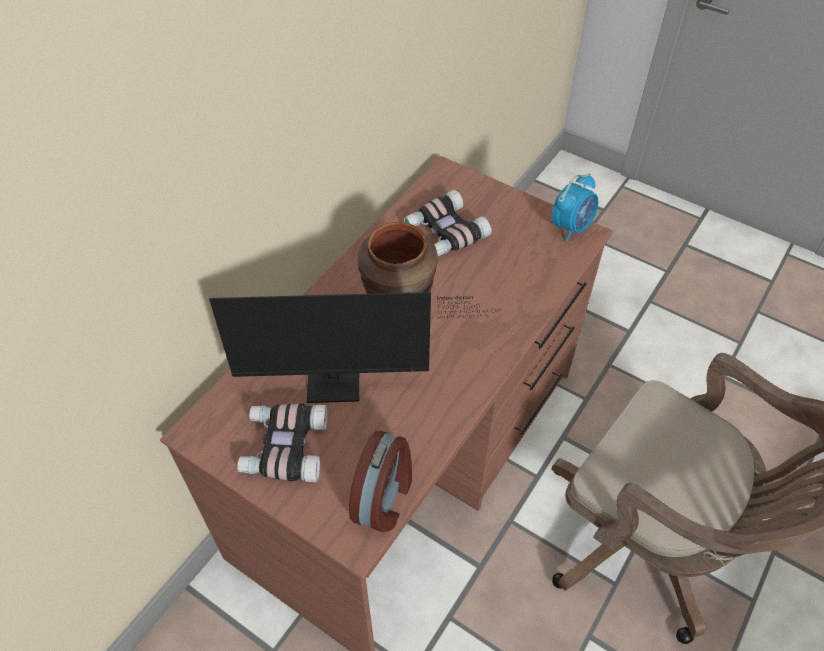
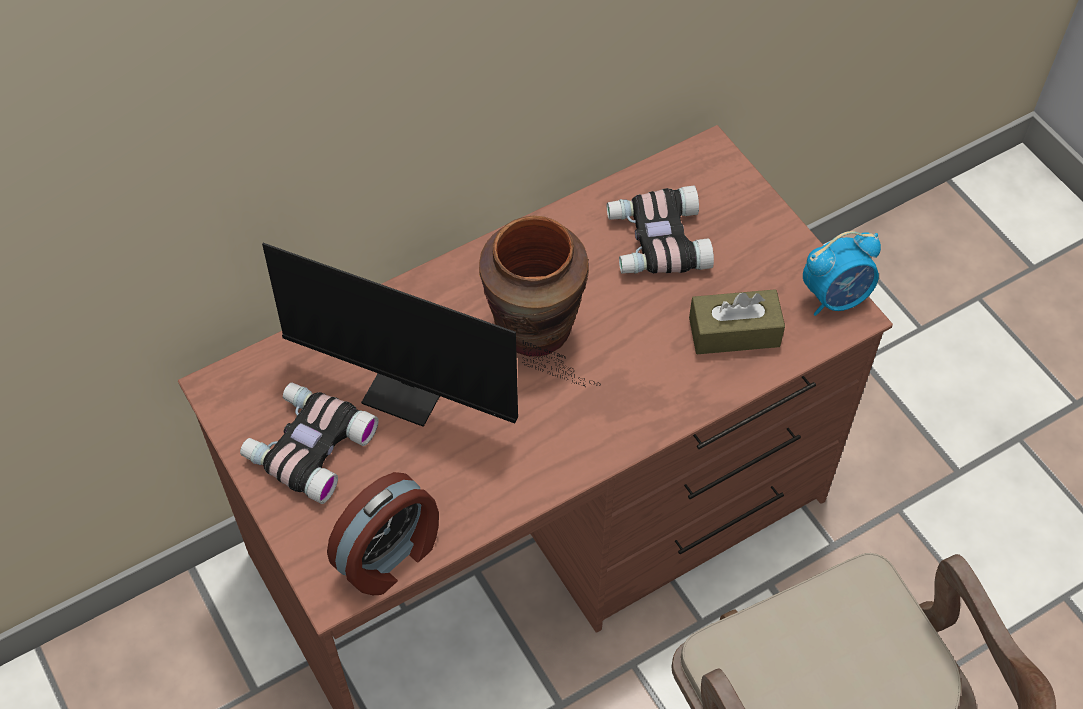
camera: 25 degrees right, 5 degrees up
(525, 268) = (734, 332): none -> brown tissue box

